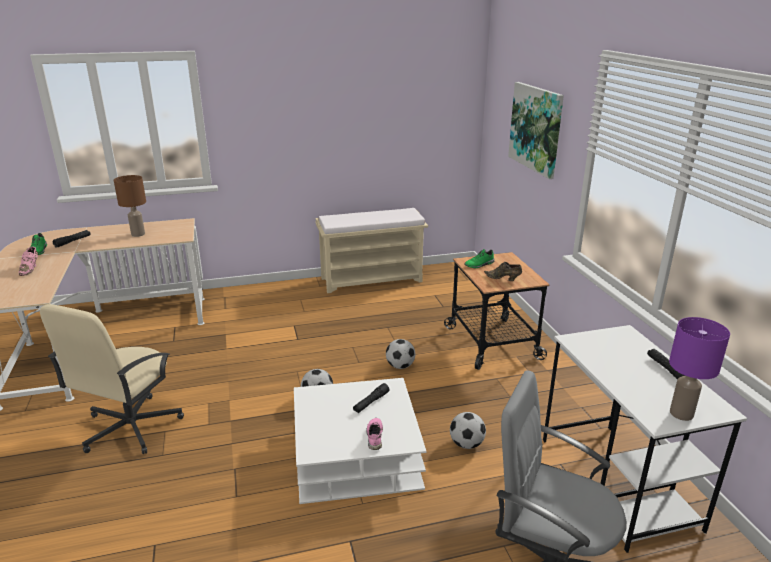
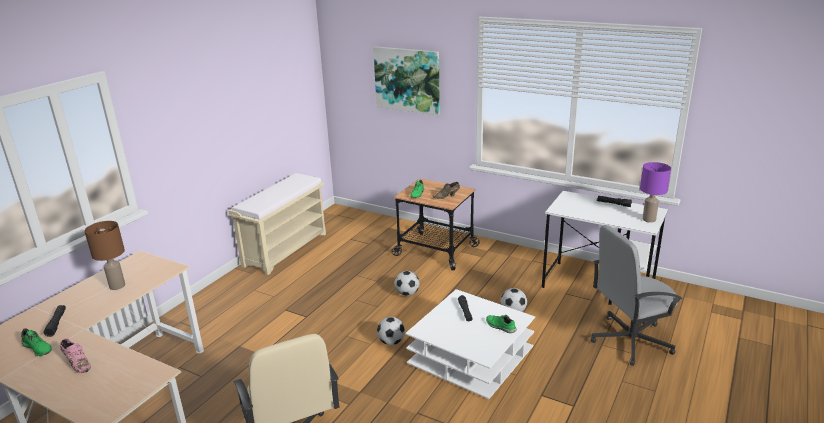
camera: 45 degrees left, 0 degrees up
(374, 436) = (500, 327): pink shoe -> green shoe

